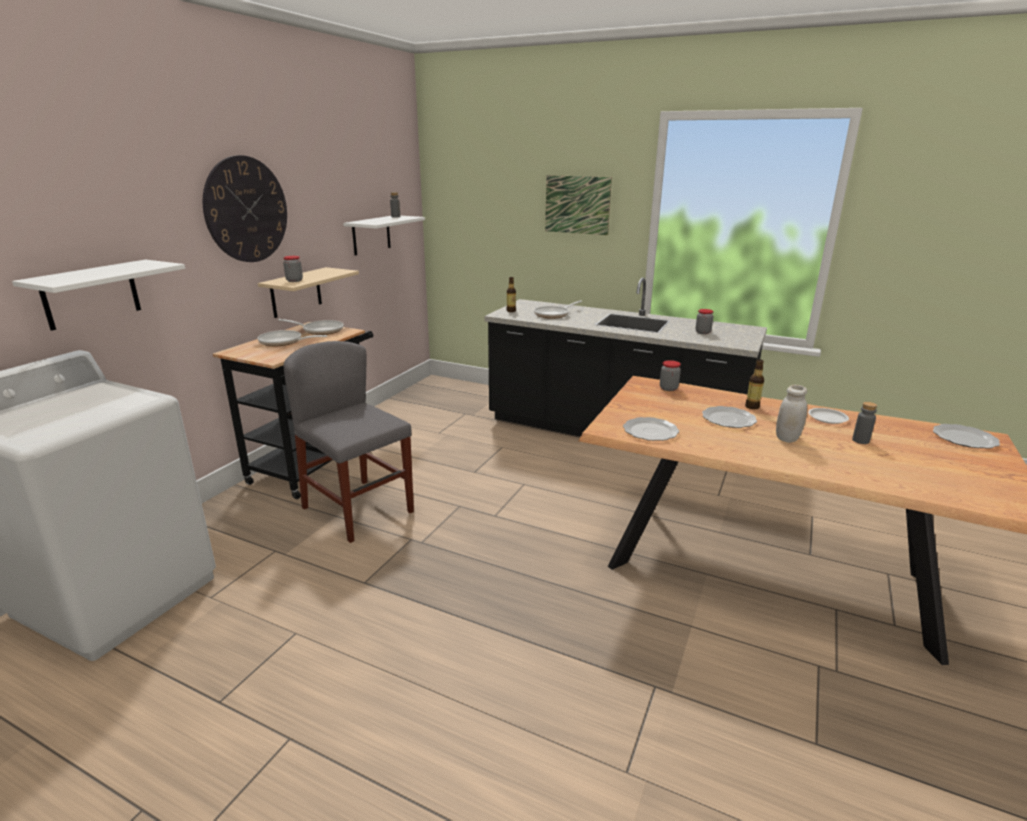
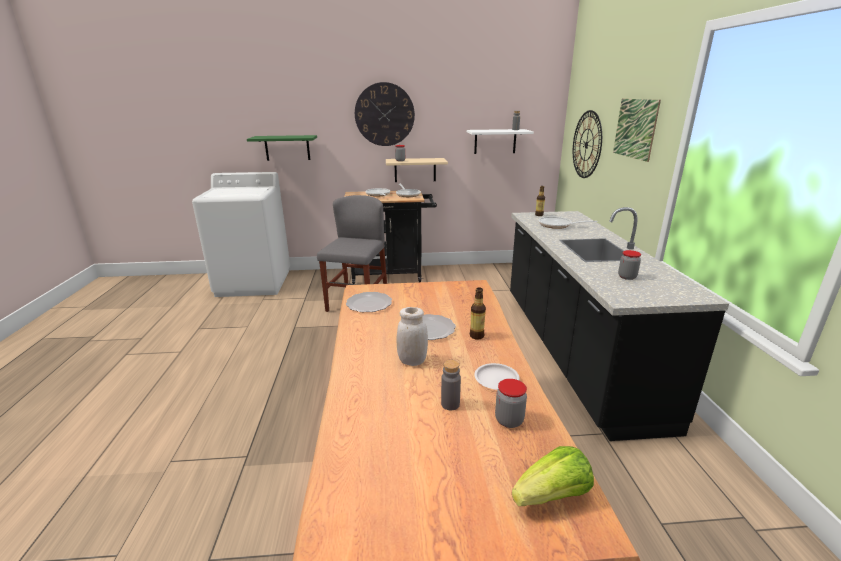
camera: 60 degrees right, 0 degrees up
(91, 294) = (287, 148): white shelf -> green shelf
(485, 226) = (586, 144): none -> wall clock
(668, 388) = (473, 296): jar -> jar (509, 420)
(964, 438) = (552, 496): plate -> lettuce

